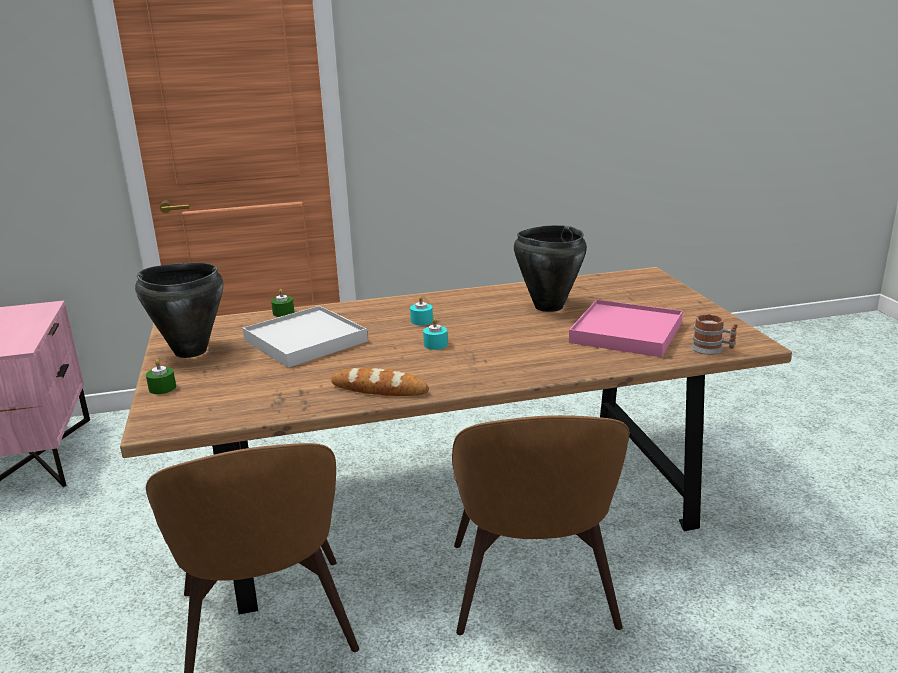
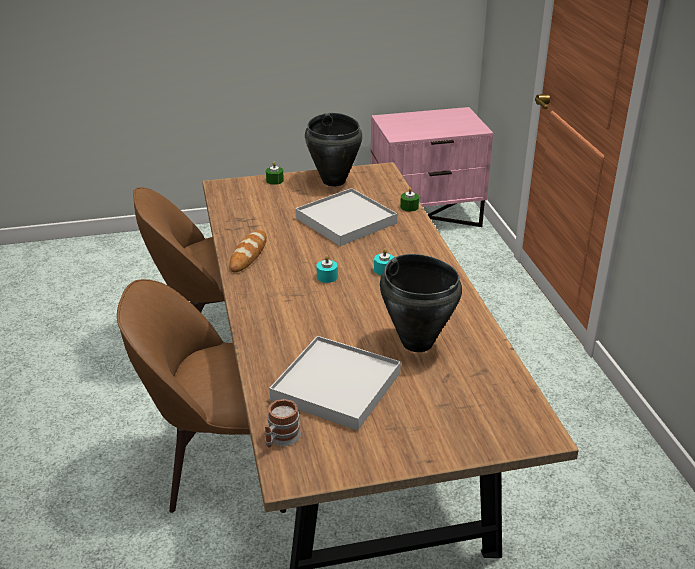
camera: 90 degrees right, 10 degrees up
(626, 333) = (336, 386): pink tray -> white tray

